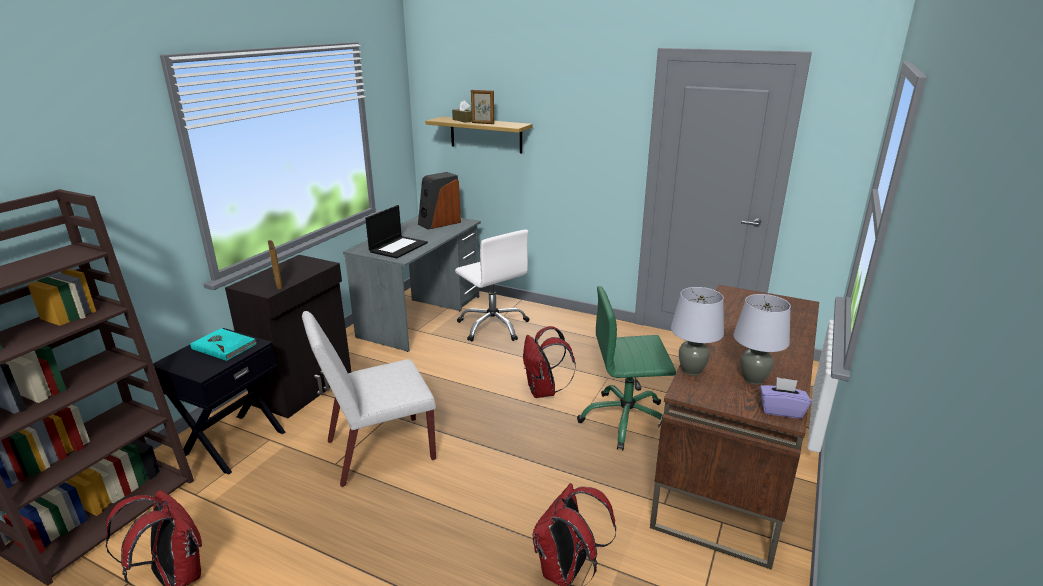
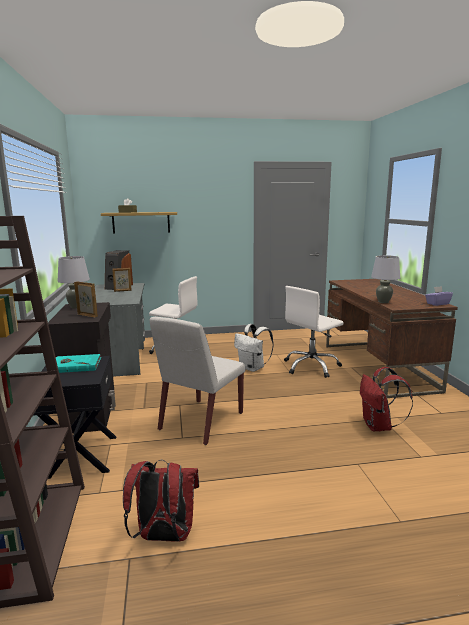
camera: 35 degrees left, 10 degrees down
(398, 247) = (116, 298): laptop -> none
(482, 123) = (146, 212): picture frame -> picture frame (122, 291)
(543, 391) = (253, 368): red backpack -> white backpack
(625, 420) = (311, 366): green office chair -> white office chair
(753, 379) = (409, 299): grey table lamp -> grey table lamp (76, 307)

